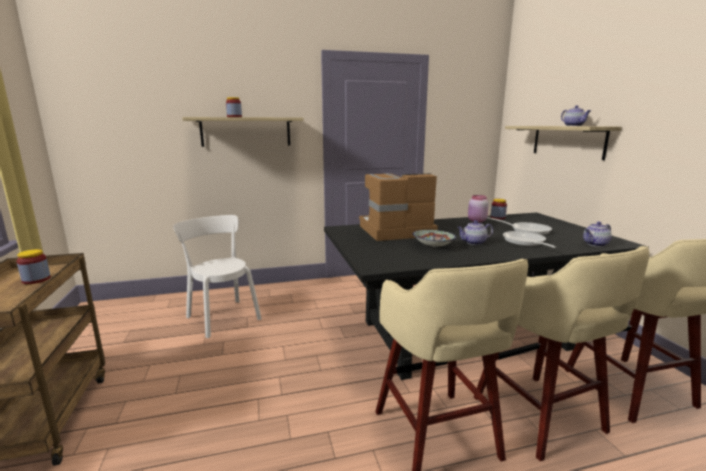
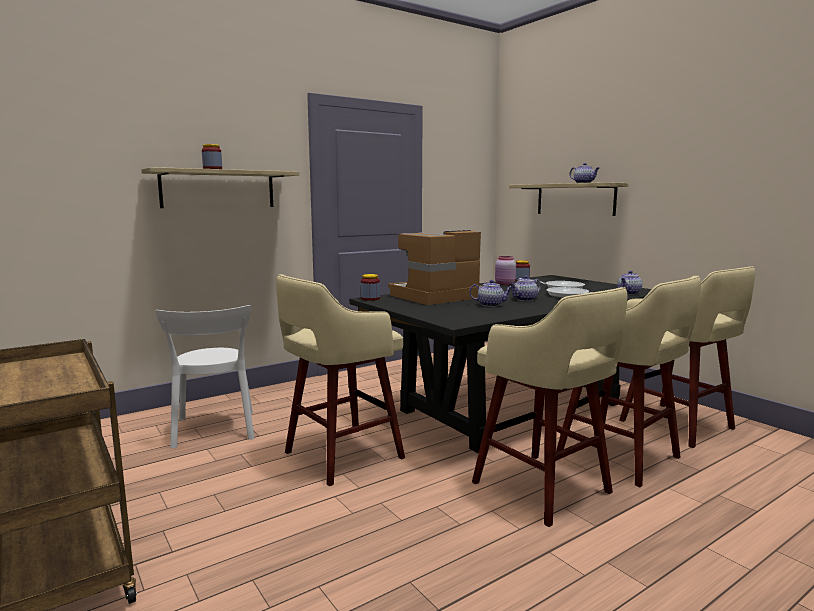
camera: 20 degrees left, 5 degrees down
(36, 279) = (51, 371): jar -> jar (370, 299)
(222, 316) = (214, 430): white chair -> white chair turned 135 degrees counterclockwise
(289, 359) = (340, 456): none -> beige stool
(433, 246) = (491, 305): bowl -> teapot

